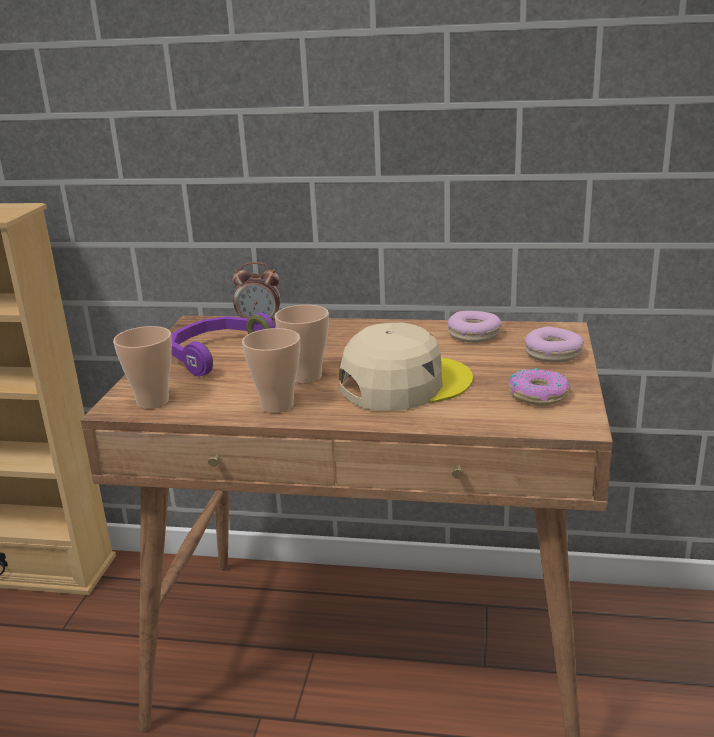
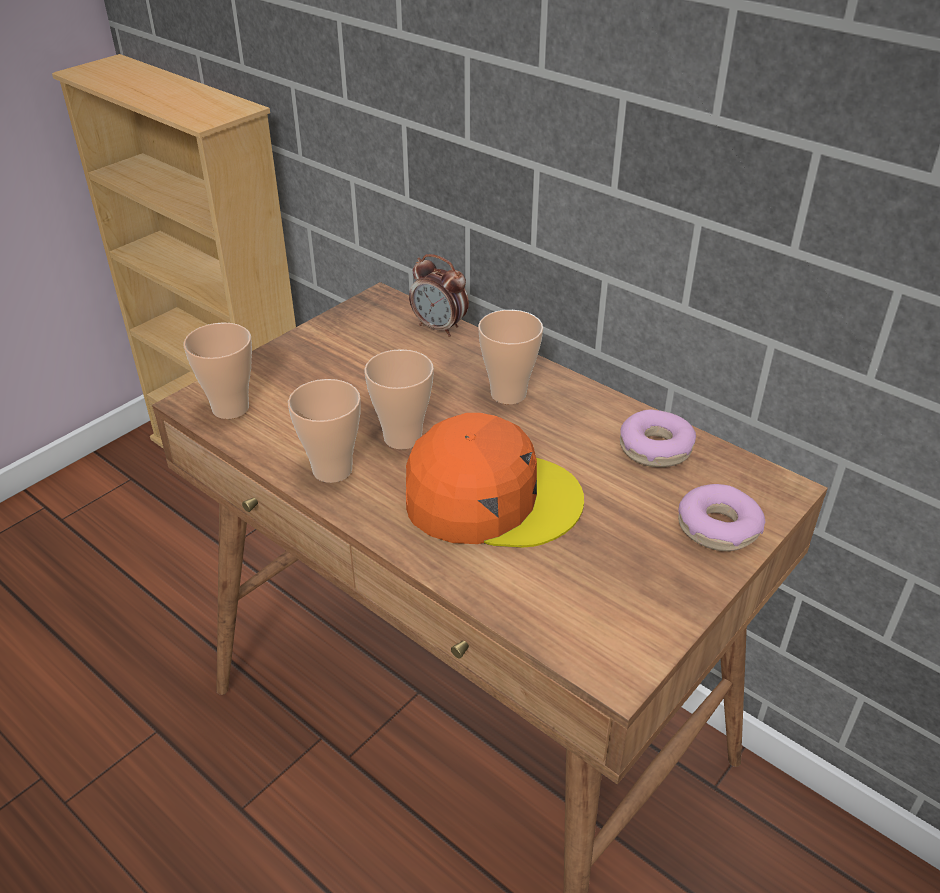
camera: 30 degrees right, 15 degrees up
(216, 354) = (352, 360): purple headphones -> none
(350, 339) = (508, 394): none -> cup
(404, 384) = (491, 498): beige cap -> orange cap
(538, 395) = (621, 592): donut -> none

